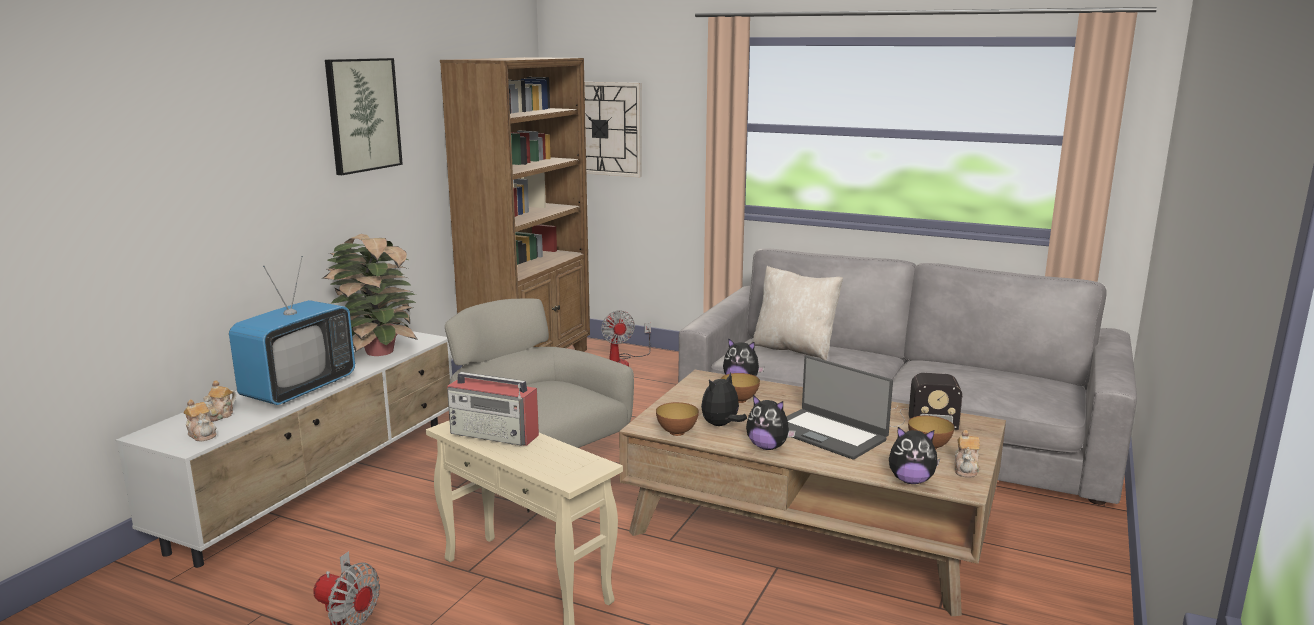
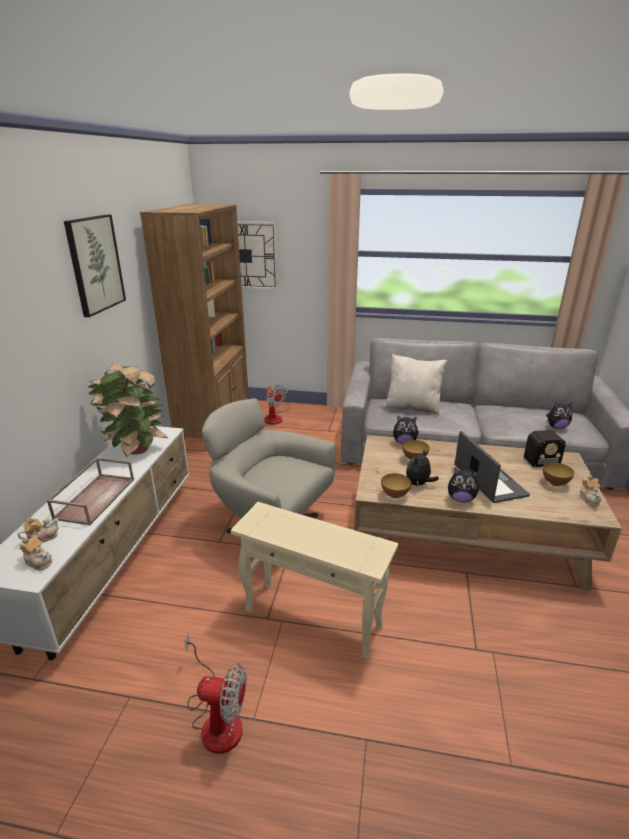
camera: 15 degrees left, 10 degrees up
(218, 416) = (42, 538): teapot -> teapot turned 135 degrees counterclockwise
(299, 389) = (95, 497): television -> brown tray
(495, 434) = (287, 527): radio -> none
(828, 434) = (489, 481): laptop -> laptop turned 135 degrees counterclockwise
(911, 480) = (566, 515): plush toy -> plush toy (556, 427)

